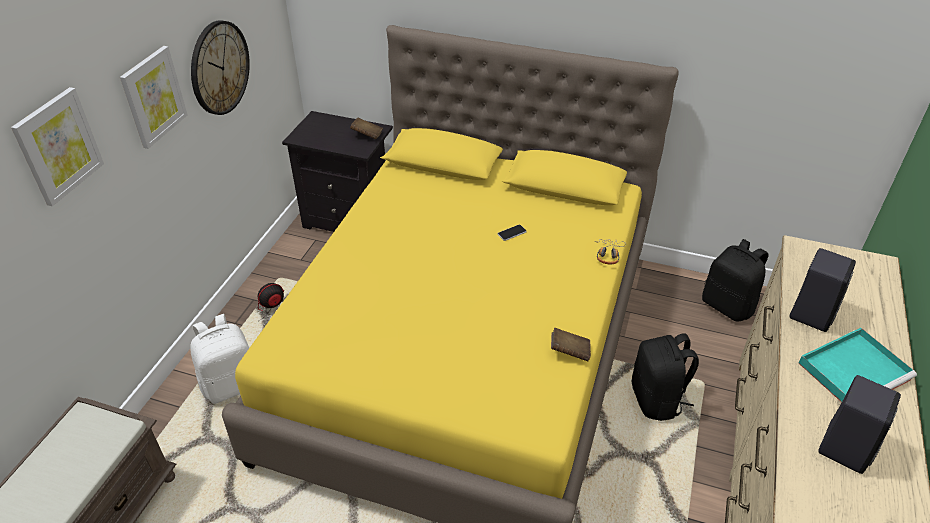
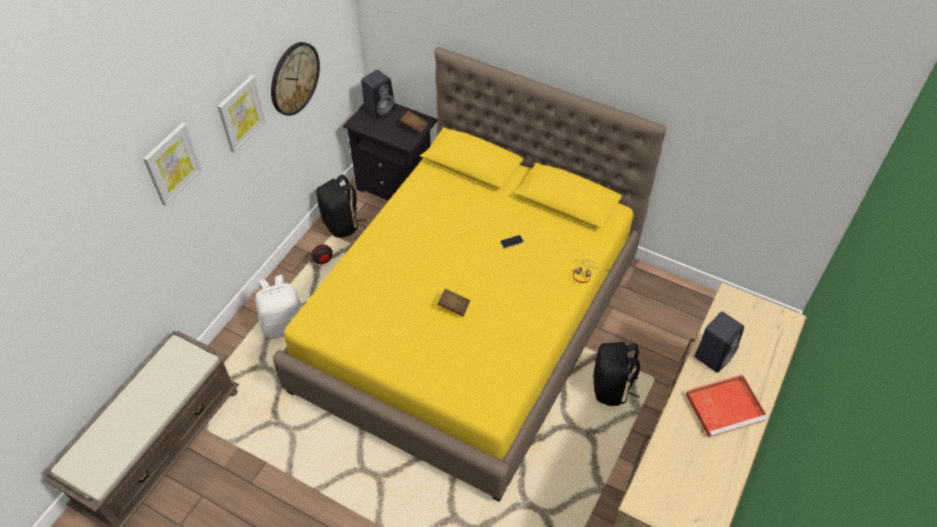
camera: 10 degrees right, 10 degrees up
(569, 352) = (528, 353): brown book -> brown book (454, 307)
(728, 305) = (699, 313): black backpack -> black backpack (341, 224)
(845, 446) = (692, 462): black speaker -> black speaker (380, 108)
(855, 370) = (726, 406): turquoise tray -> red tray

